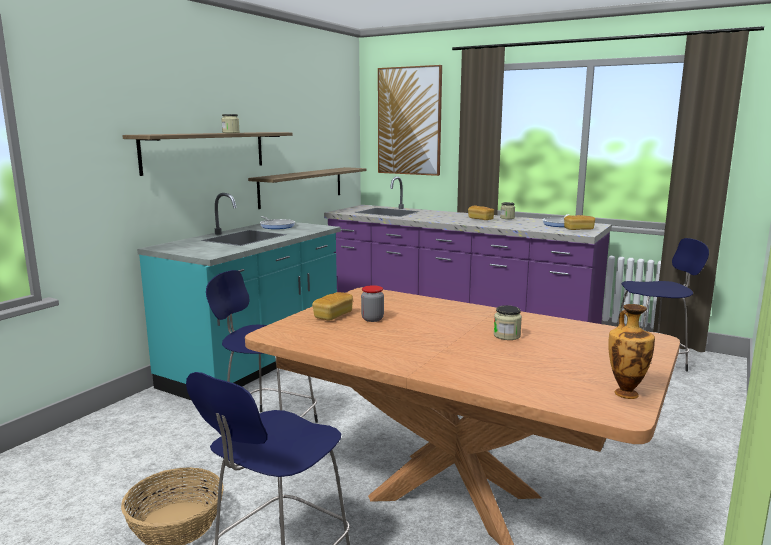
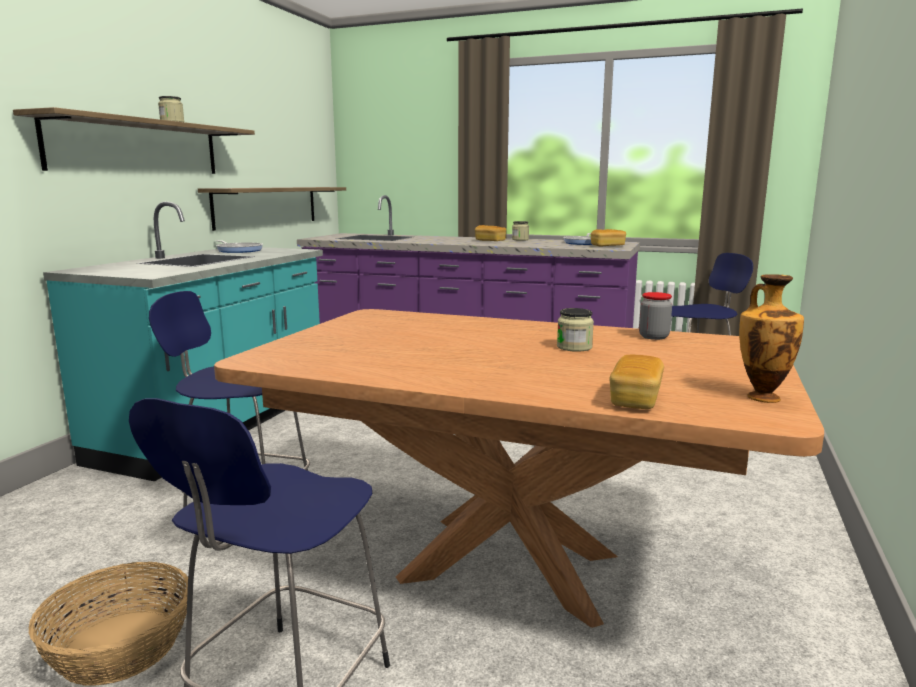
camera: 10 degrees left, 0 degrees up
(333, 316) = (336, 337): bread -> bread (635, 399)
(372, 319) = (391, 338): jar -> jar (653, 337)
(409, 121) = (396, 130): picture -> none

